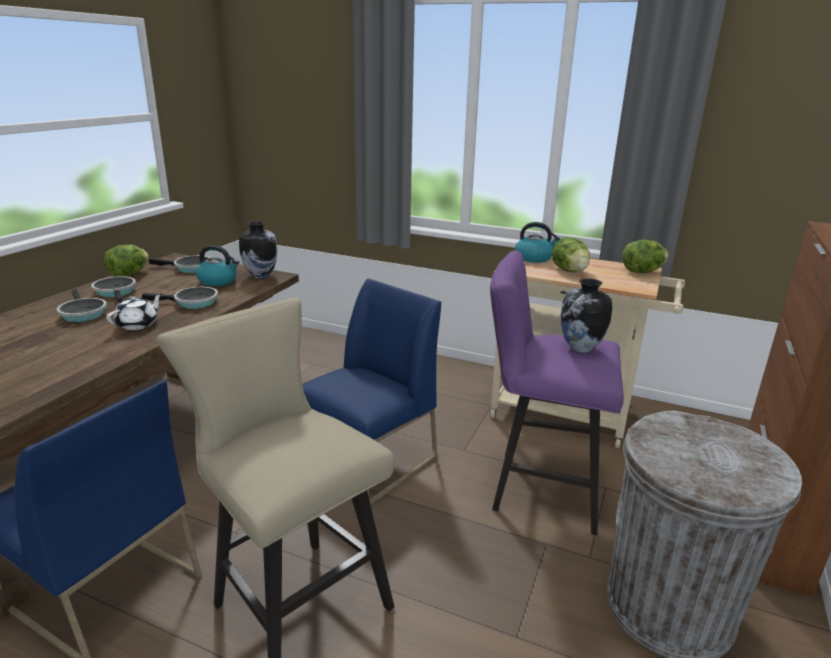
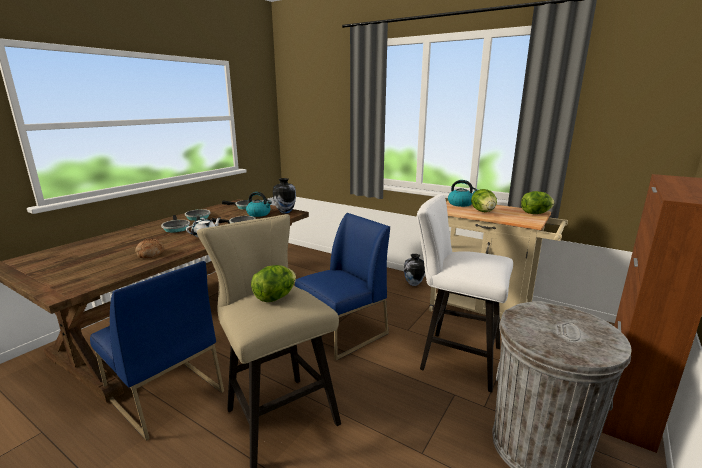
camera: 10 degrees right, 5 degrees down
(52, 365) = (150, 254): none -> bread
(129, 274) = (209, 209): lettuce -> lettuce (275, 297)
(537, 487) = (454, 357): purple stool -> white stool
(580, 348) = (481, 259): vase -> vase (413, 284)

